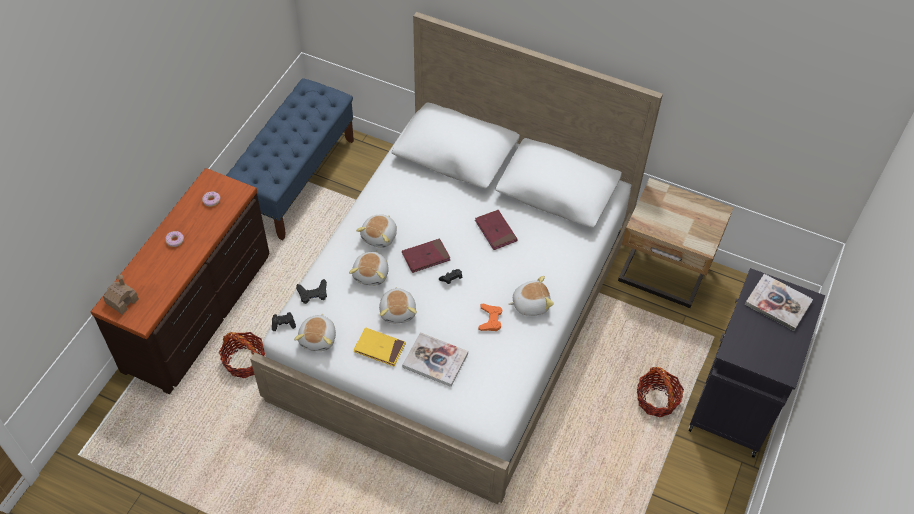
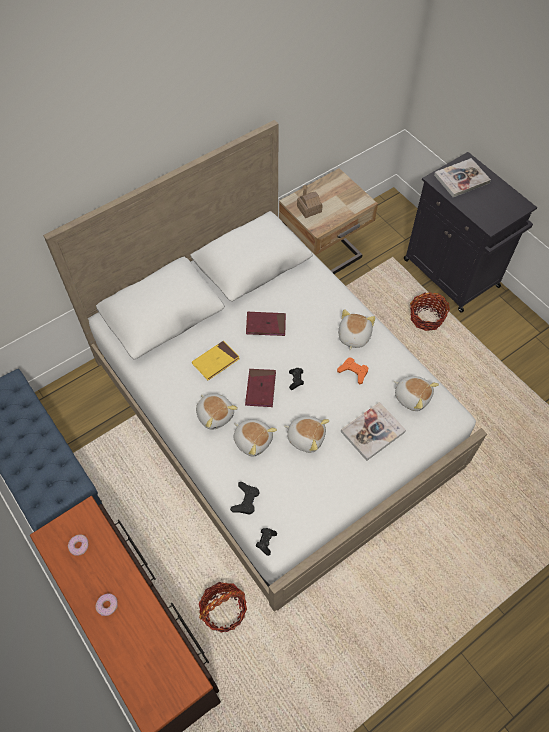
camera: 60 degrees left, 5 degrees up
(122, 301) = (153, 695): toy house -> toy house (309, 209)
(318, 338) = (299, 517): plush toy -> plush toy (412, 396)
(379, 348) = (337, 470): yellow book -> yellow book (215, 361)

